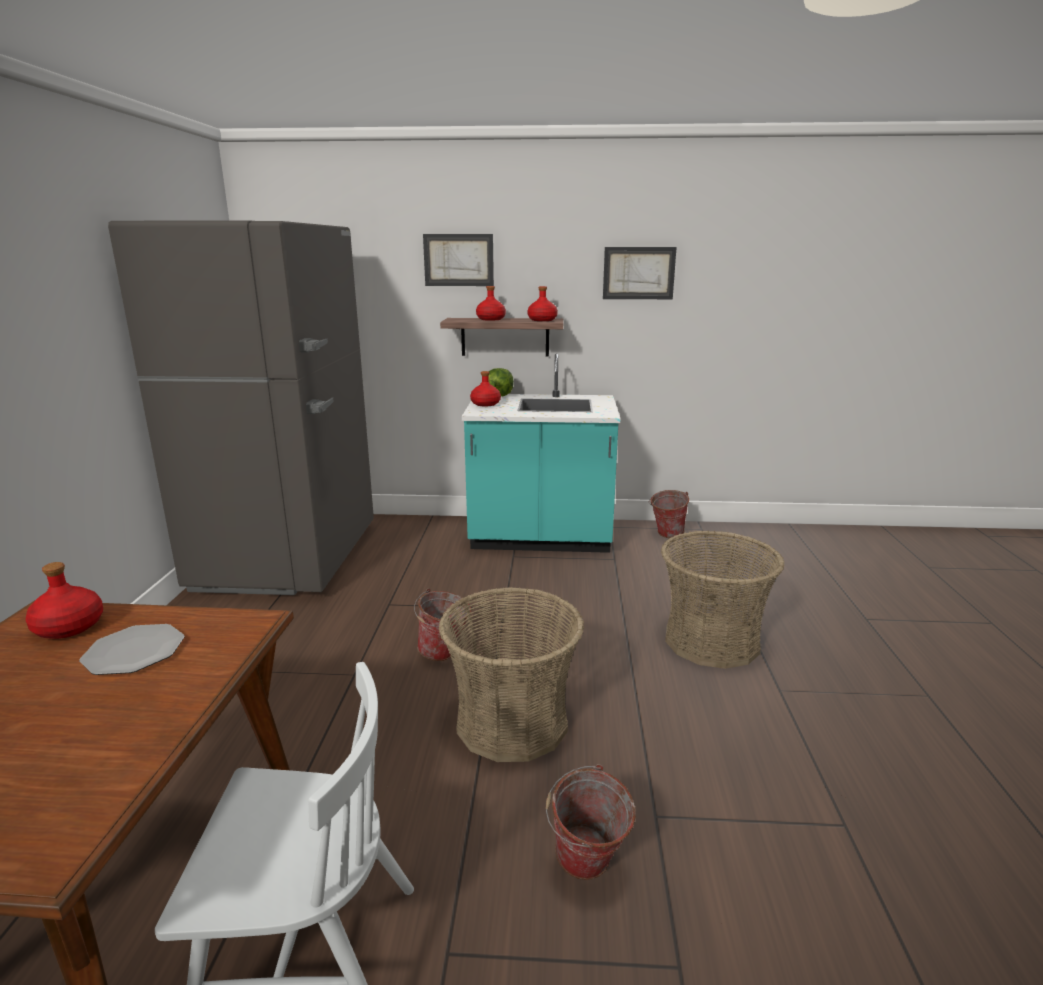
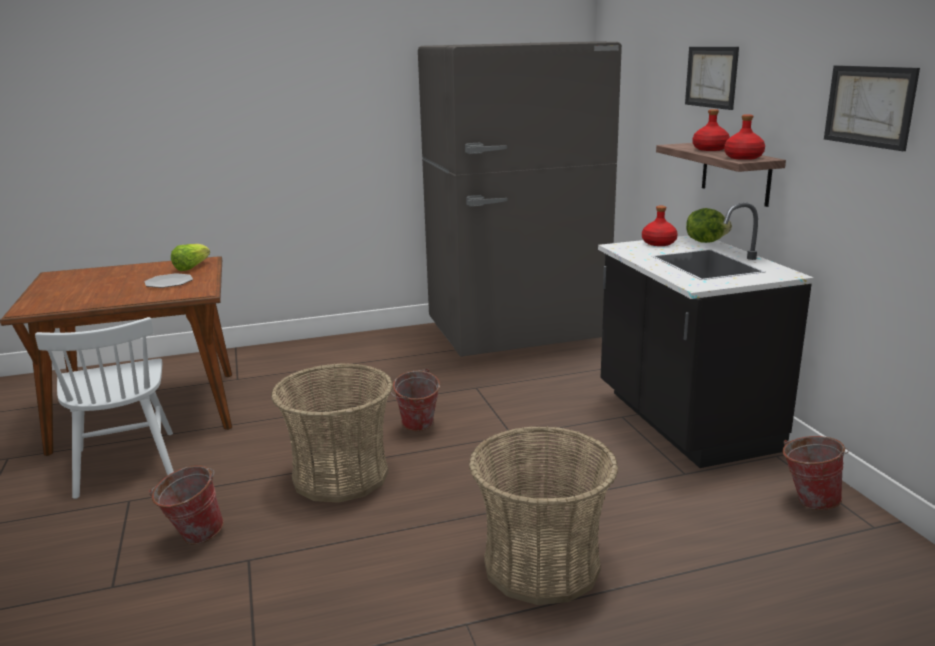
camera: 70 degrees right, 0 degrees up
(68, 627) = (191, 267): red bottle -> lettuce
(540, 538) = (683, 421): turquoise counter -> black counter

